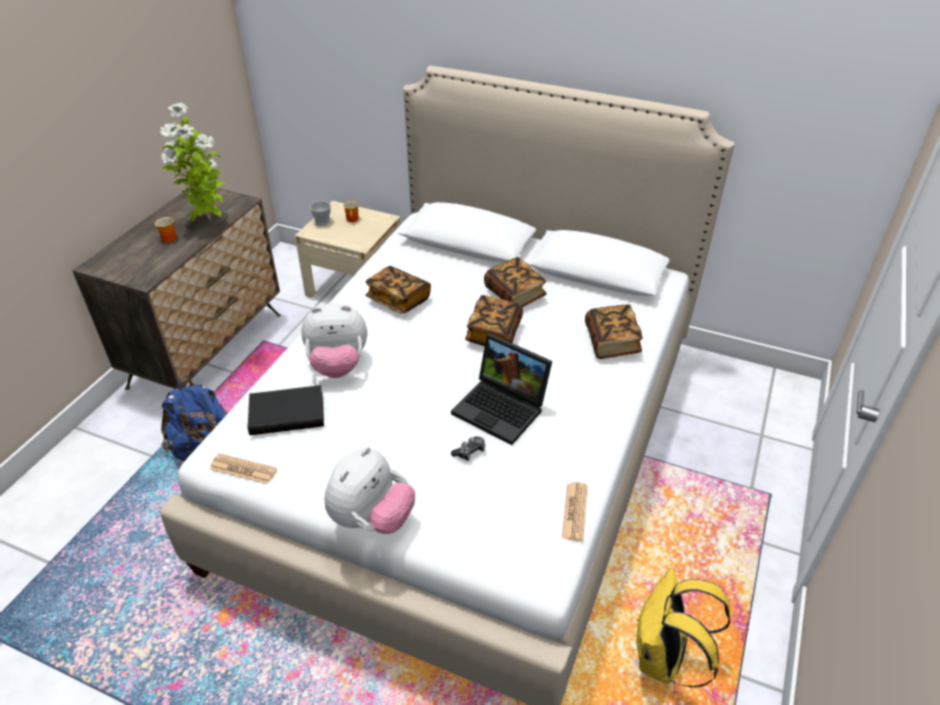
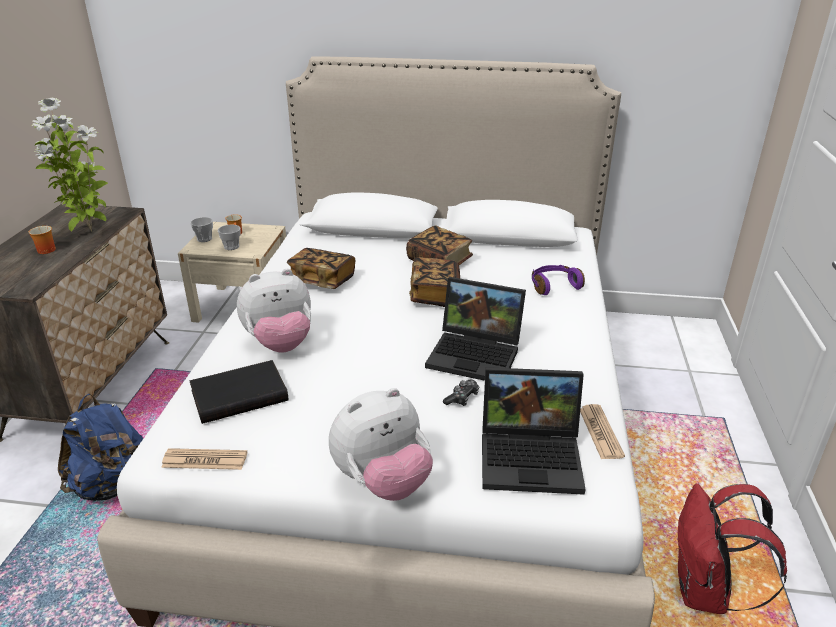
camera: 15 degrees left, 10 degrees down
(344, 235) = (231, 247): none -> cup
(372, 519) = (382, 481): plush toy -> plush toy turned 45 degrees clockwise
(503, 523) = (532, 456): none -> laptop
(611, 342) = (554, 286): book -> purple headphones
(664, 659) = (705, 592): yellow backpack -> red backpack

